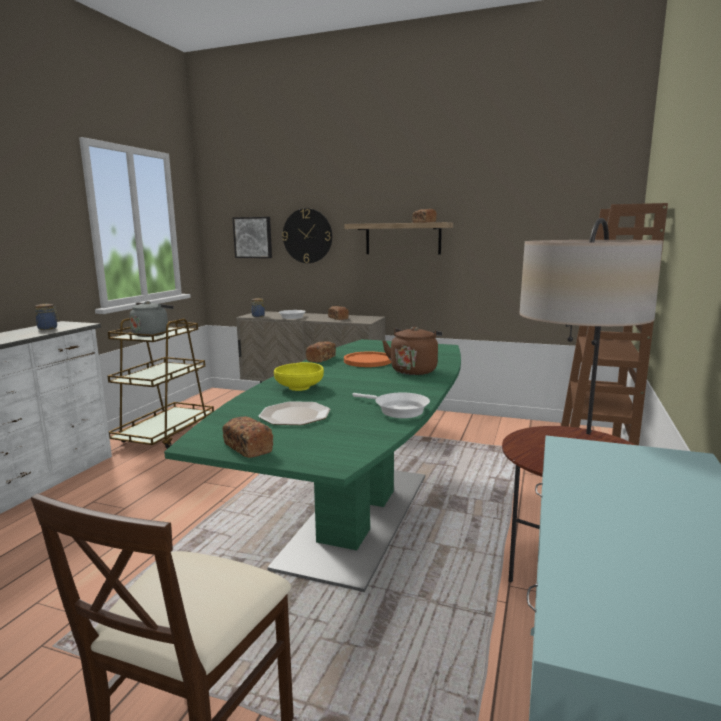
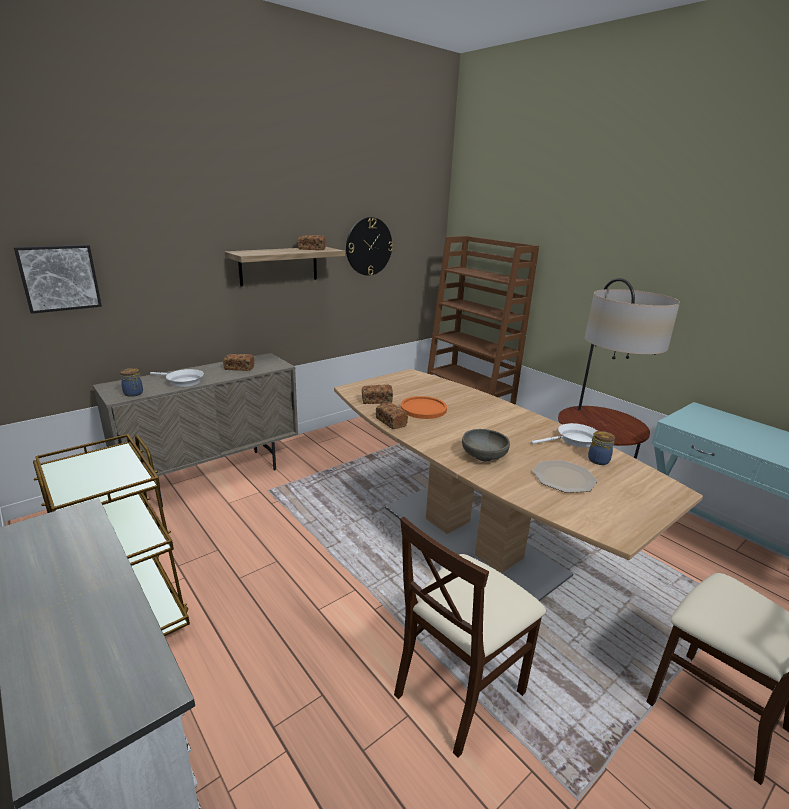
camera: 60 degrees left, 10 degrees up
(48, 328) = (59, 552): jar -> jar (598, 460)
(152, 334) = (105, 478): grey kettle -> none
(152, 559) = (458, 689): none -> beige chair
(247, 448) = (635, 514): bread -> bread (376, 401)
(299, 387) = (484, 456): yellow bowl -> grey bowl
(307, 236) = (157, 269): wall clock -> wall clock (369, 246)
(358, 517) = (471, 540): green dining table -> brown dining table
(414, 370) = (473, 404): brown kettle -> none

